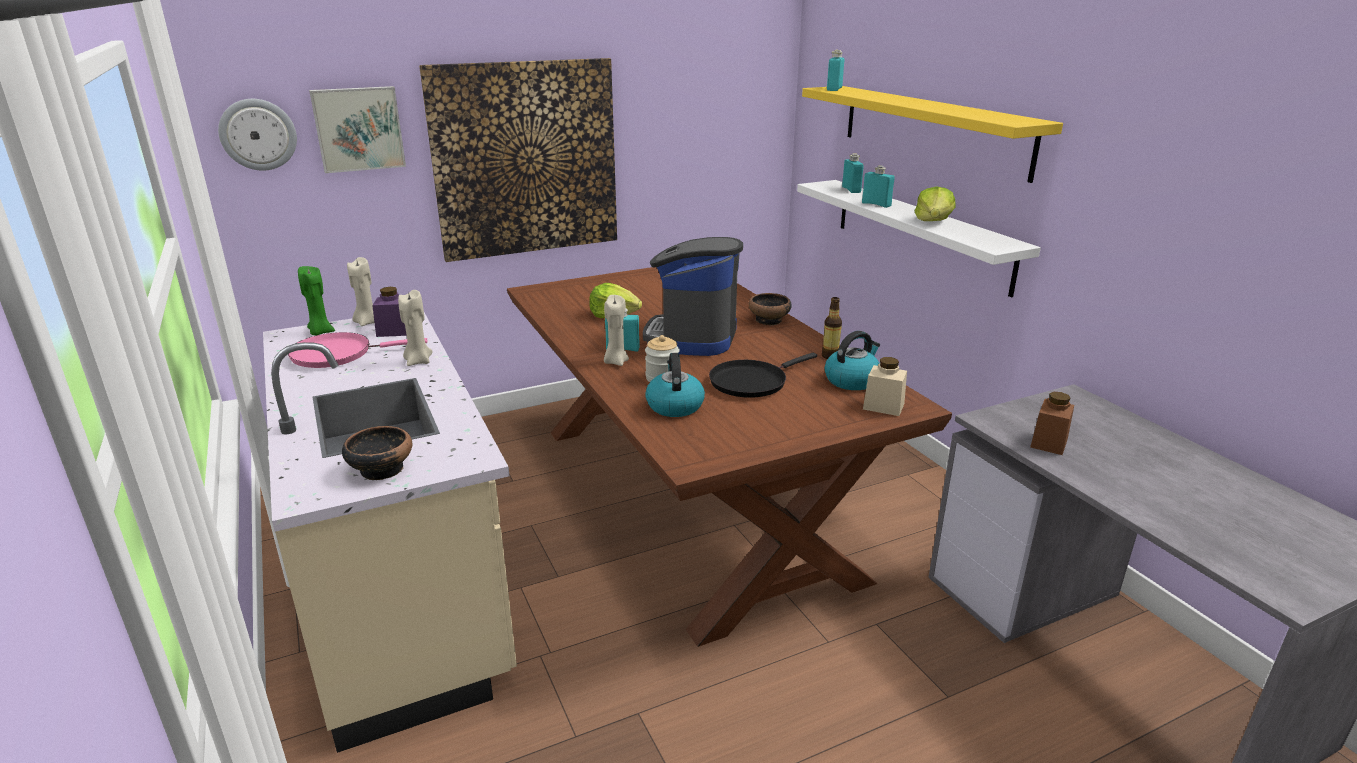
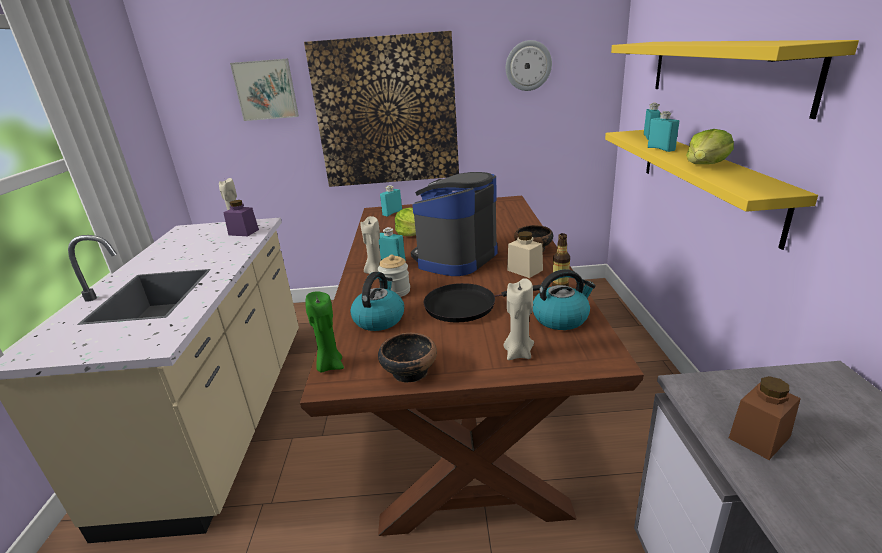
camera: 25 degrees right, 0 degrees up
(258, 134) = (202, 94): wall clock -> wall clock (528, 66)
(320, 332) = (203, 229): green candle -> green candle (329, 365)
(337, 354) = (191, 245): pink frying pan -> none
(381, 469) = (93, 342): bowl -> bowl (409, 371)
(418, 361) = (228, 256): beige candle -> beige candle (518, 353)
(834, 89) = (638, 43): turquoise bottle -> turquoise bottle (392, 213)
(883, 406) = (570, 353): beige jar -> beige jar (524, 270)
(919, 233) = (704, 178): white shelf -> yellow shelf

